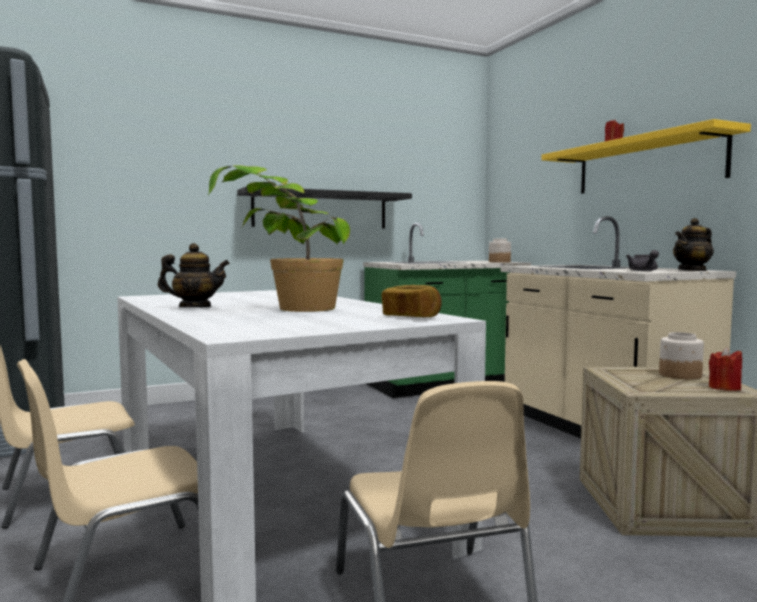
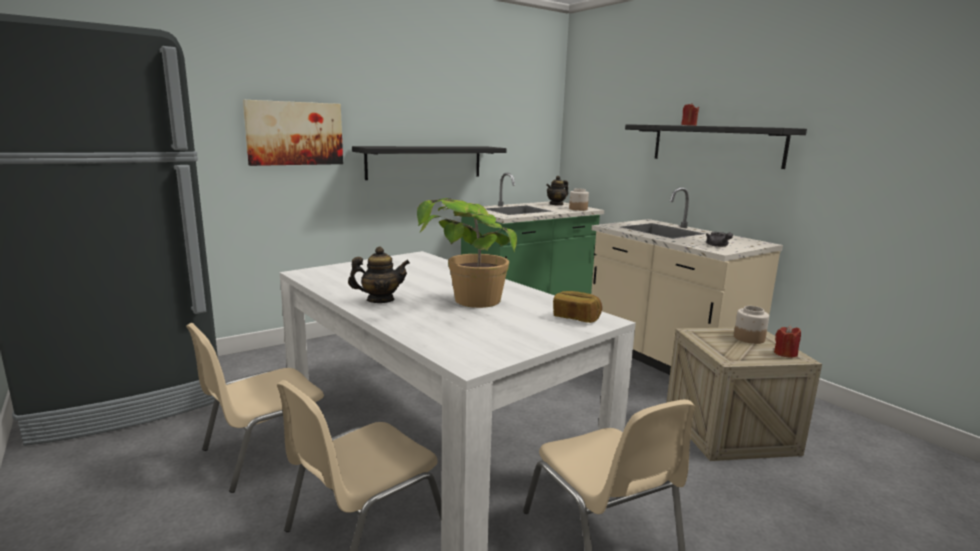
camera: 10 degrees left, 10 degrees up
(175, 174) = (295, 133): none -> picture
(647, 164) = (715, 145): yellow shelf -> black shelf
(692, 270) = (752, 244): teapot -> teapot (556, 204)

